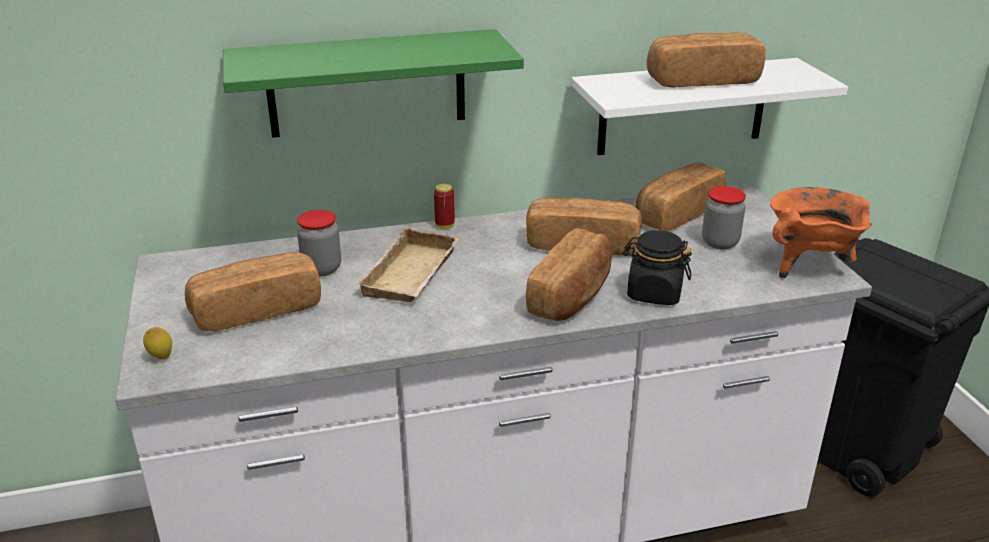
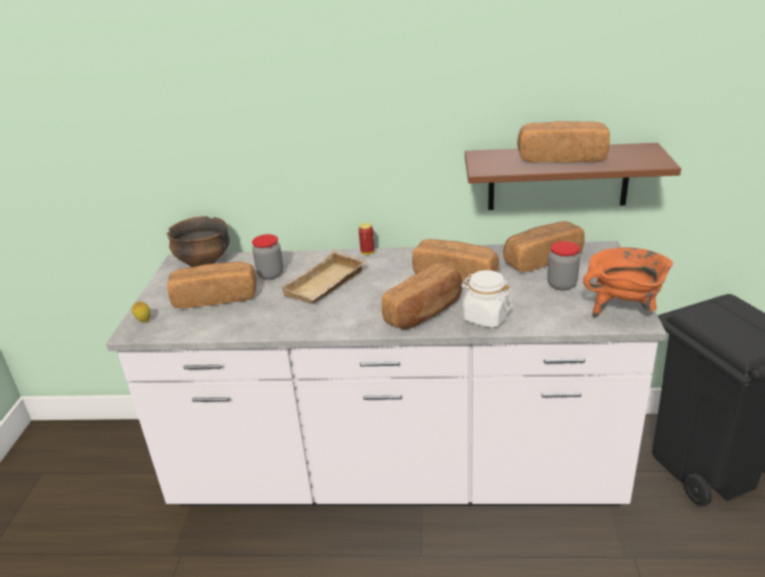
camera: 20 degrees right, 0 degrees up
(205, 261) = (203, 262): none -> bowl
(367, 83) = (313, 149): green shelf -> none
(654, 293) = (486, 317): black jar -> white jar
(683, 107) = (558, 177): white shelf -> brown shelf

